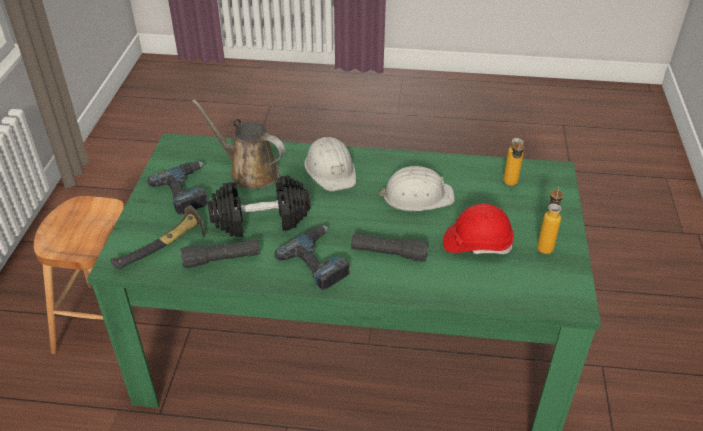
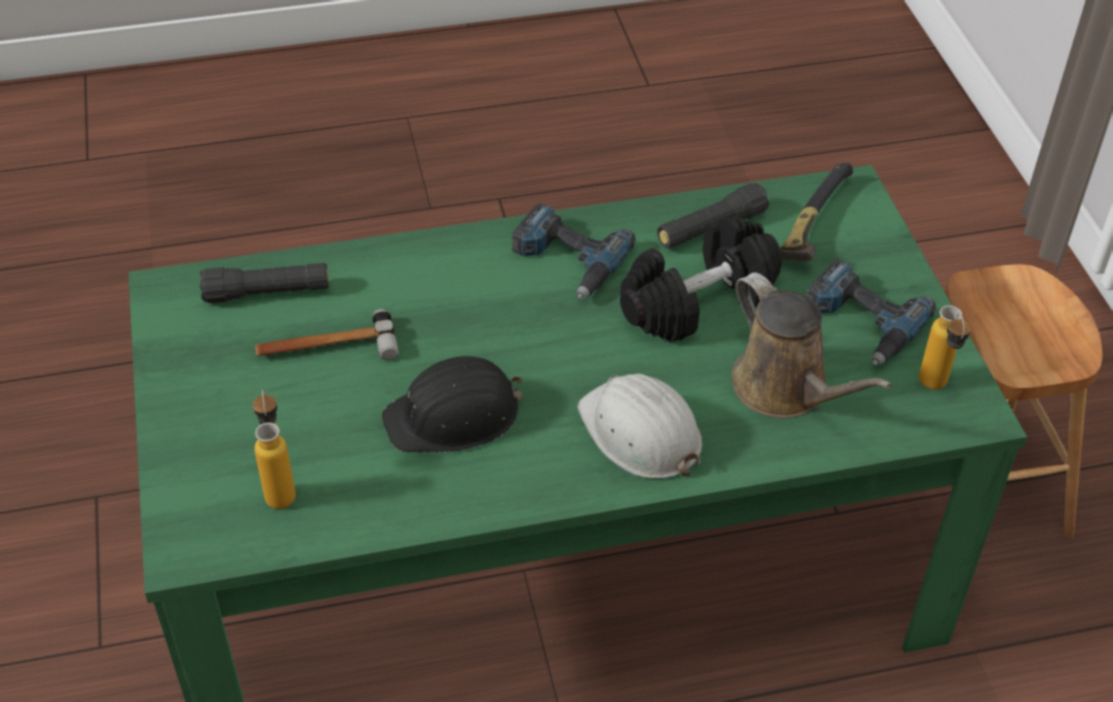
camera: 160 degrees right, 5 degrees up
(250, 171) = (786, 389): brown watering can -> brown watering can turned 45 degrees clockwise
(389, 253) = (465, 297): black flashlight -> black flashlight (267, 293)
(417, 196) = (454, 416): white hard hat -> black hard hat
(477, 244) = (326, 348): red hard hat -> hammer
(545, 244) = (209, 376): bottle -> bottle (935, 389)

